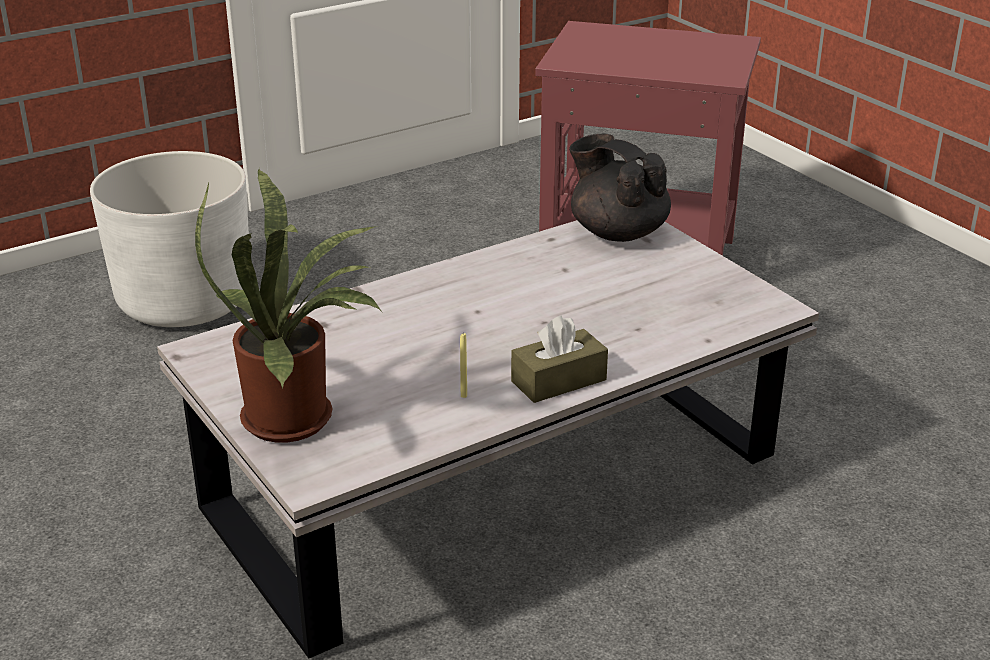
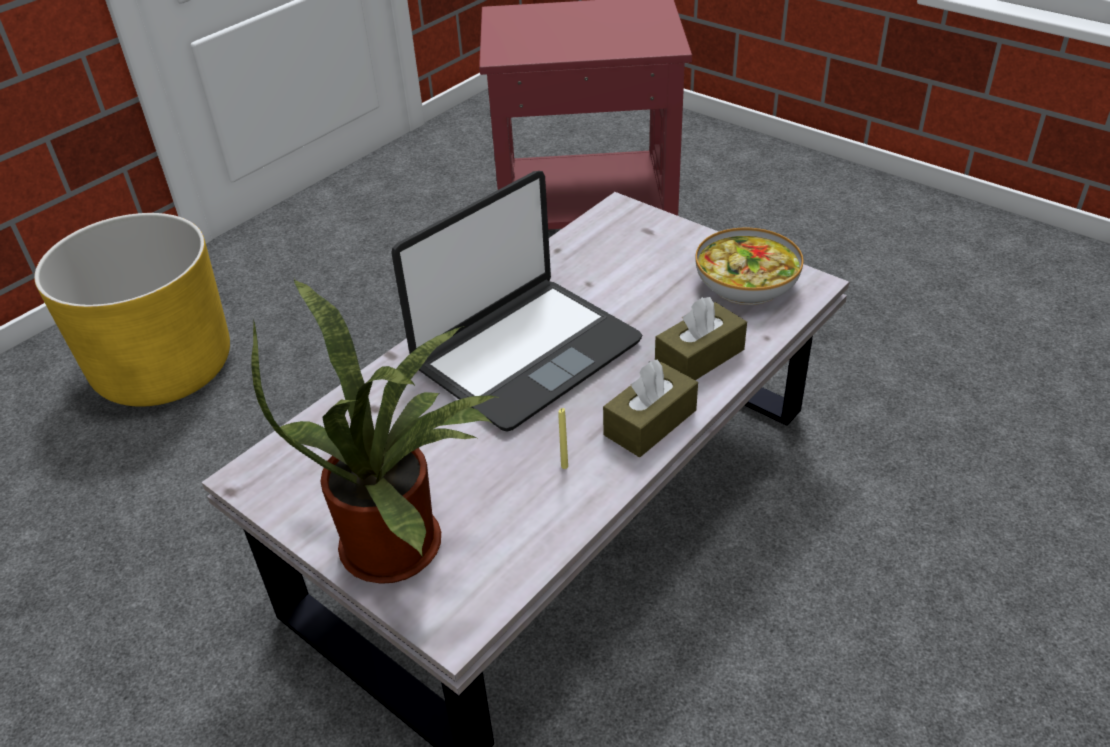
camera: 15 degrees left, 10 degrees up
(184, 301) = (164, 368): white planter -> yellow planter
(476, 310) = (525, 353): none -> laptop
(617, 232) = (617, 228): black teapot -> none
(634, 342) = (699, 357): none -> brown tissue box
(716, 296) = (747, 284): none -> bowl

